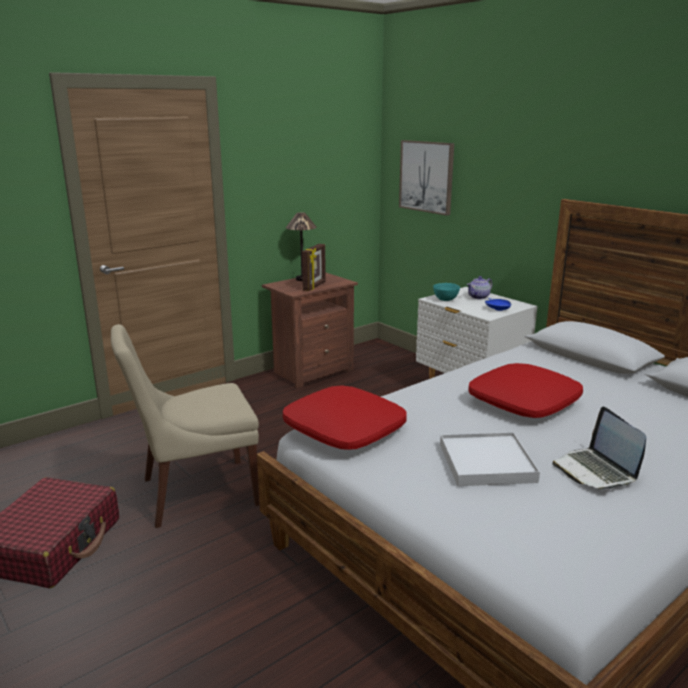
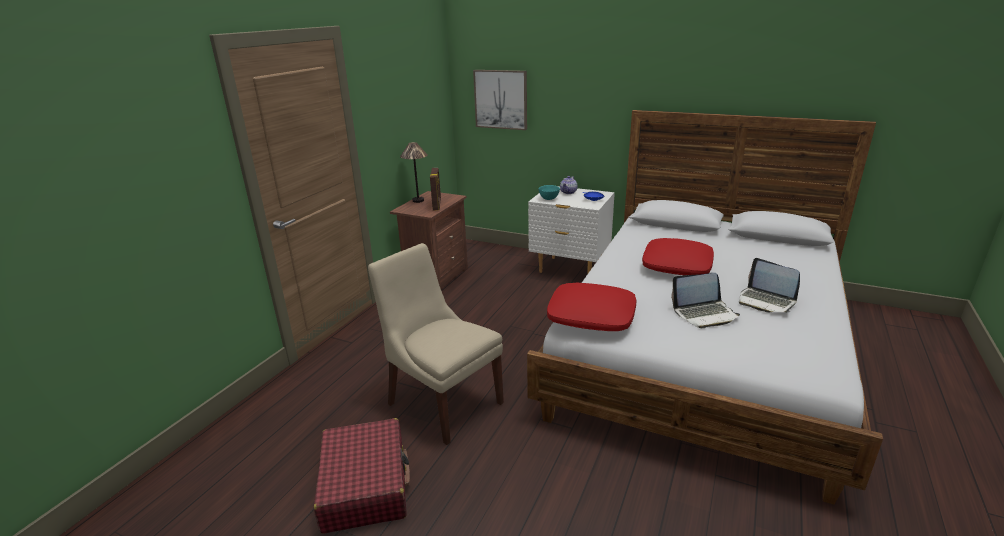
camera: 25 degrees left, 5 degrees up
(195, 493) = (442, 401): beige chair -> beige chair turned 90 degrees clockwise
(486, 462) = (704, 314): white tray -> laptop

